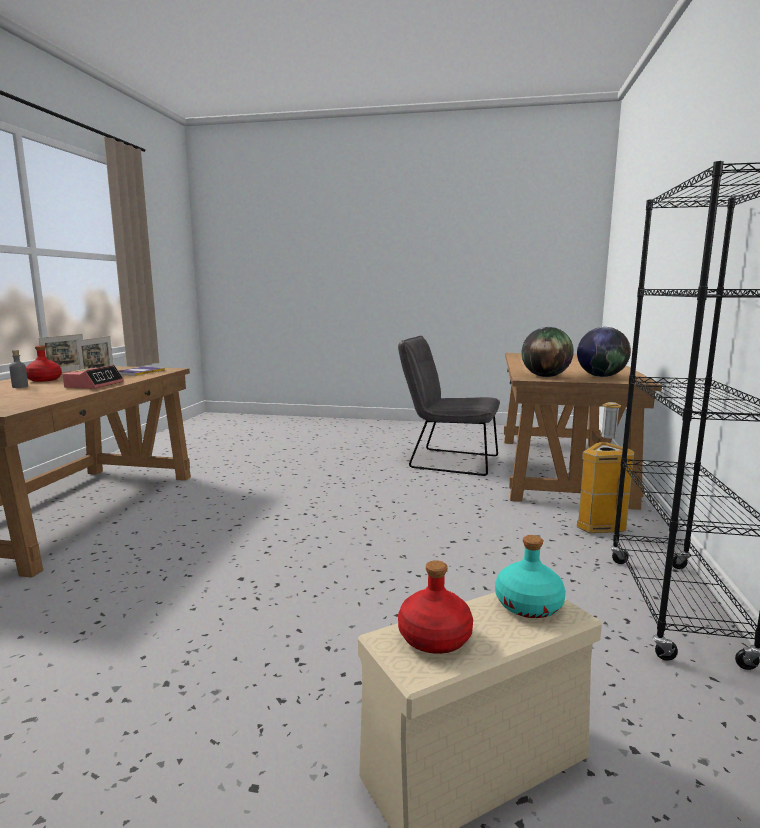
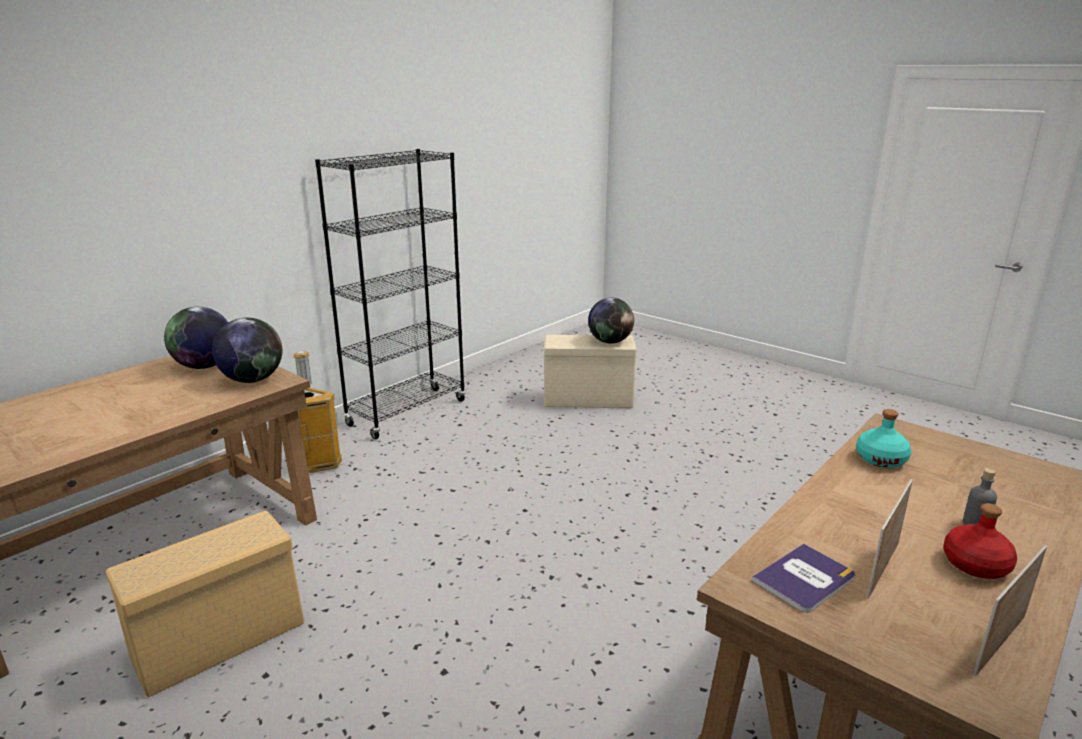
camera: 150 degrees left, 10 degrees up
(94, 385) = (848, 500): alarm clock -> none
(435, 638) = (610, 342): red bottle -> globe
(447, 461) = (218, 642): grey chair -> beige storage box
(529, 606) = (563, 341): turquoise bottle -> turquoise bottle (880, 459)

